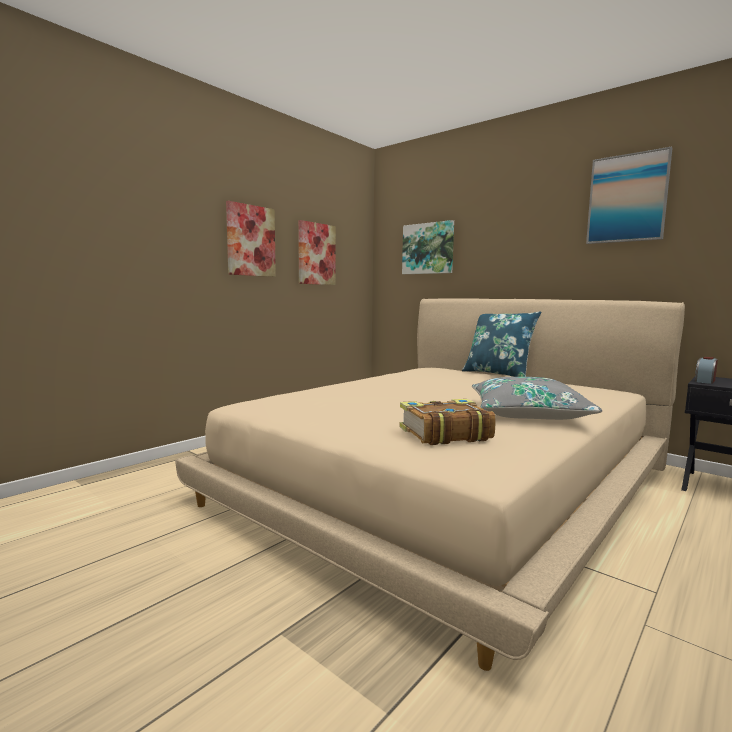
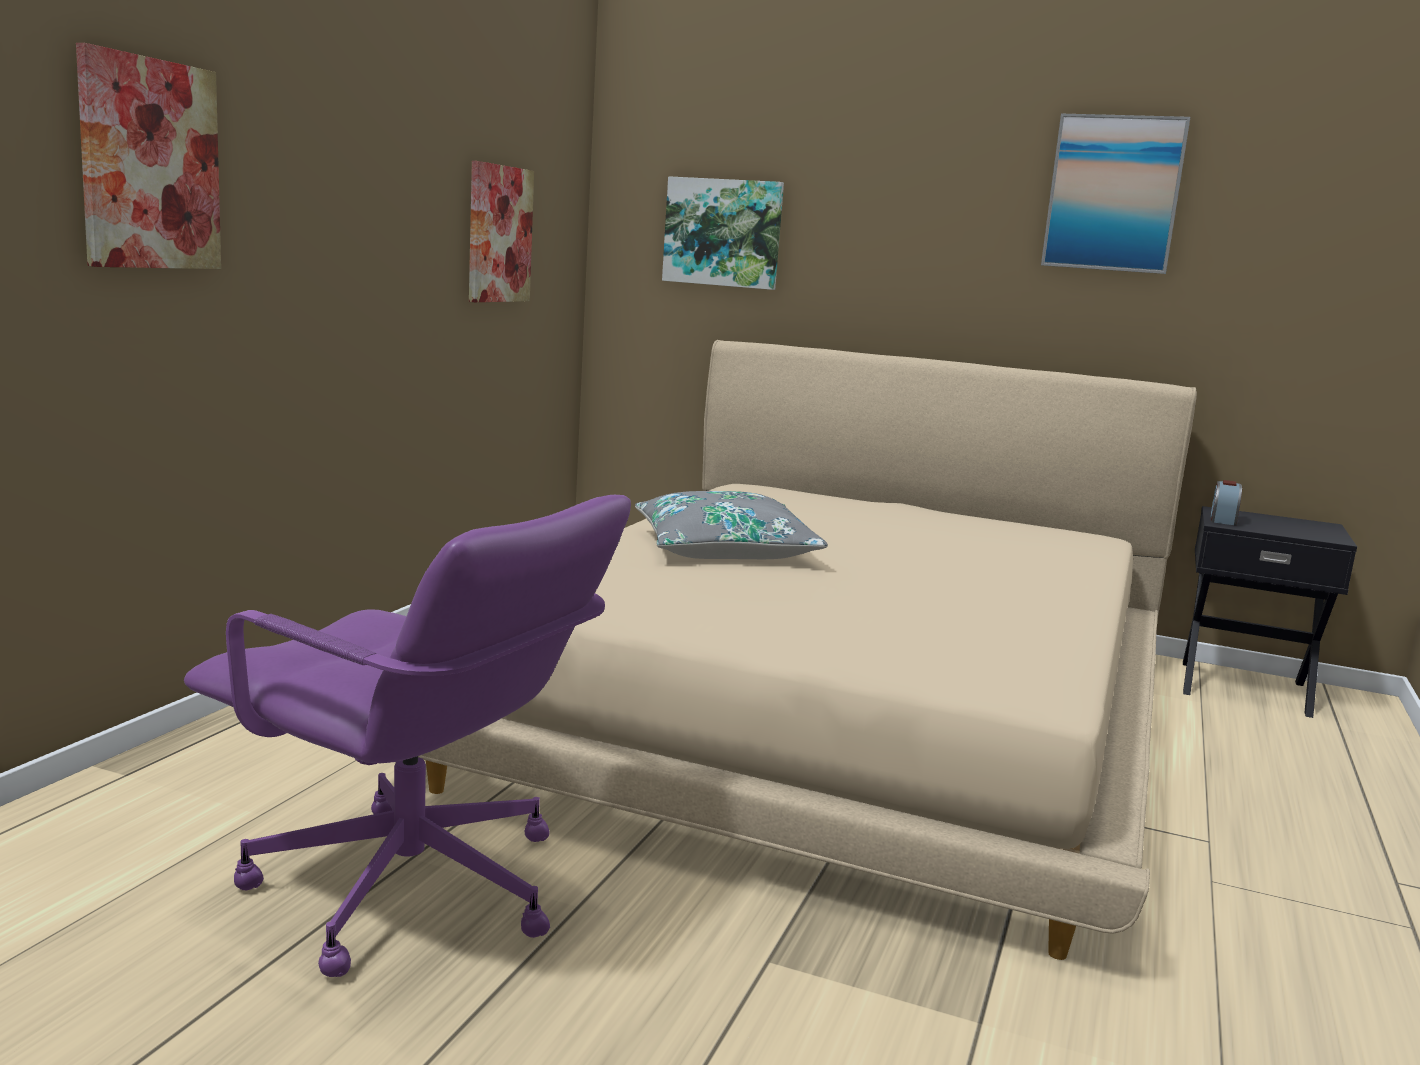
camera: 20 degrees left, 5 degrees up
(134, 556) = (411, 890): none -> purple office chair
(251, 241) = (393, 212): picture -> picture (150, 164)
(443, 434) = (930, 635): book -> none
(498, 374) = (879, 501): blue pillow -> none
(527, 413) = (1006, 588): grey pillow -> grey pillow (724, 550)

